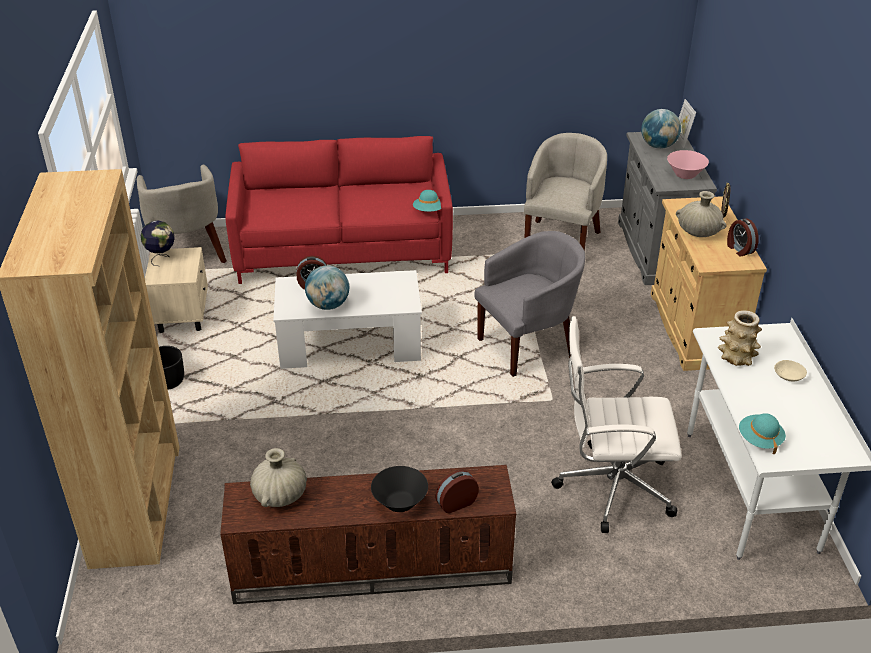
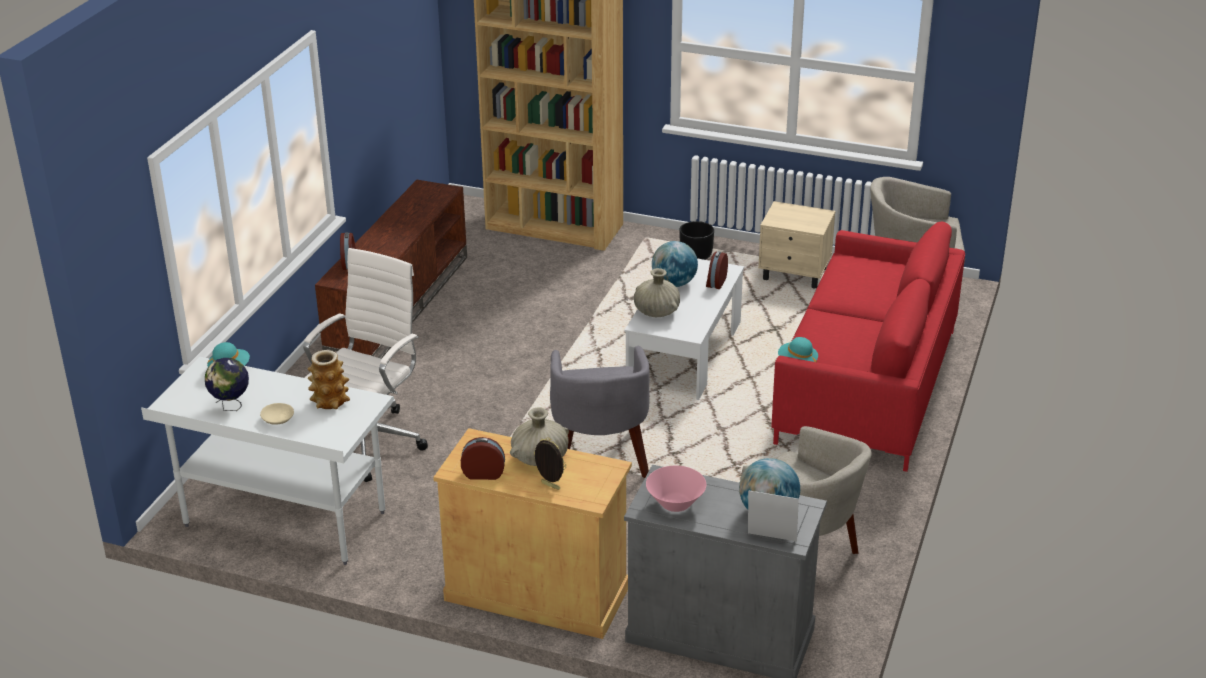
camera: 115 degrees right, 5 degrees down
(161, 258) = (815, 213): globe -> globe (231, 406)
(280, 495) = (429, 203): beige vase -> beige vase (656, 312)
(400, 503) = (374, 243): black bowl -> none

